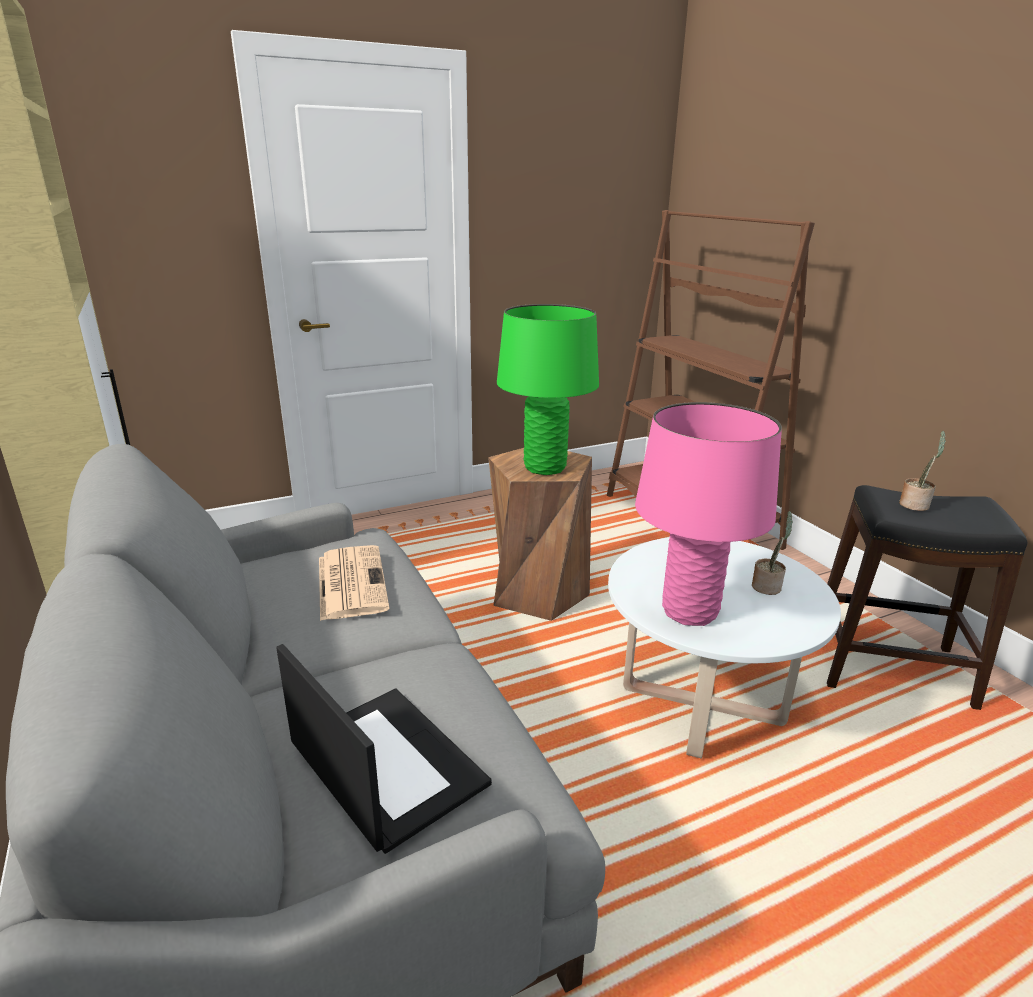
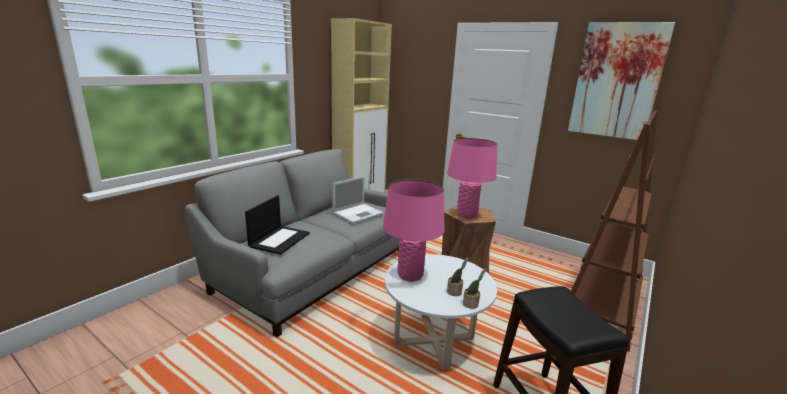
camera: 60 degrees right, 5 degrees down
(351, 582) = (358, 213): newspaper -> laptop
(545, 467) = (467, 215): green table lamp -> pink table lamp
(572, 169) = (616, 81): none -> picture
(915, 505) = (557, 303): potted plant -> potted plant (471, 304)

